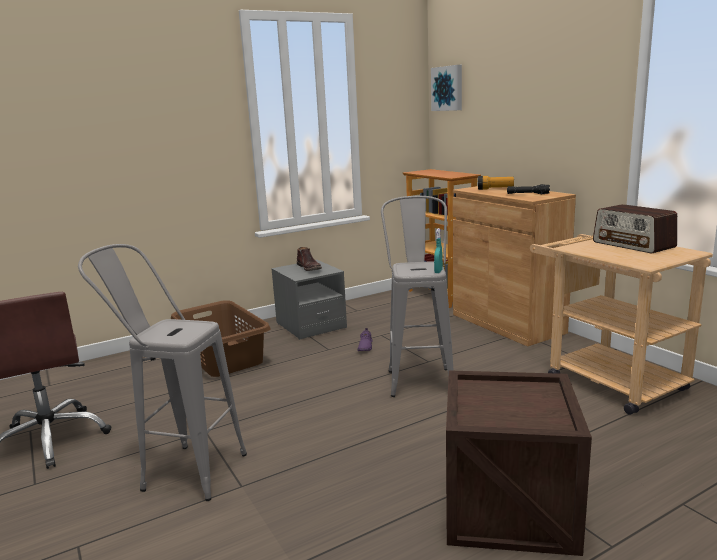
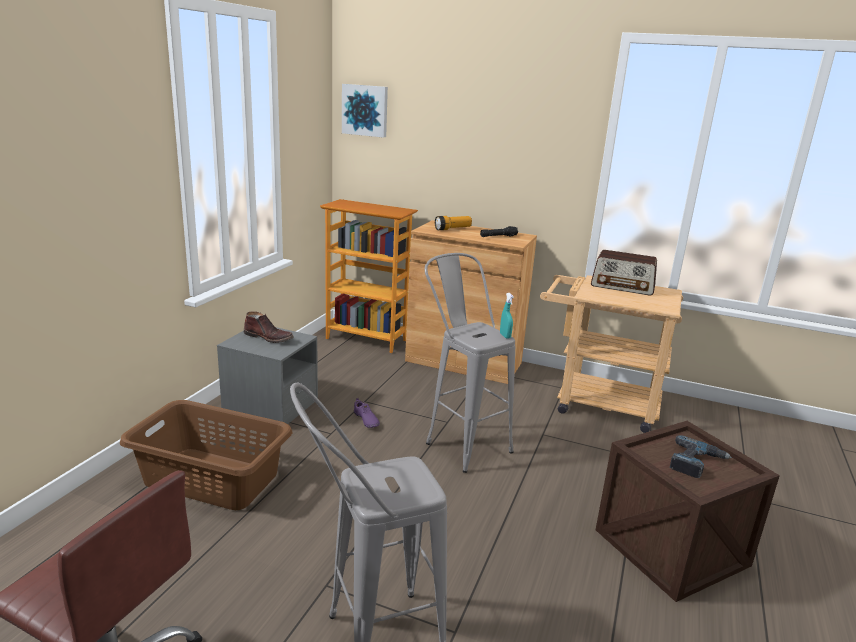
camera: 40 degrees left, 5 degrees up
(515, 406) = (696, 463): none -> power drill

